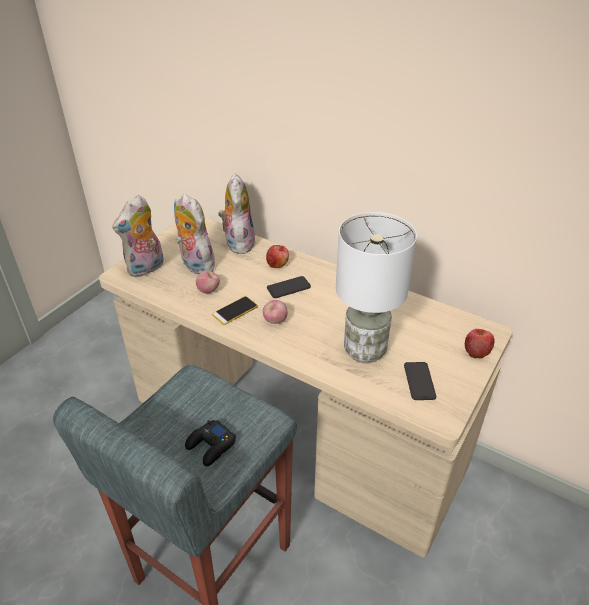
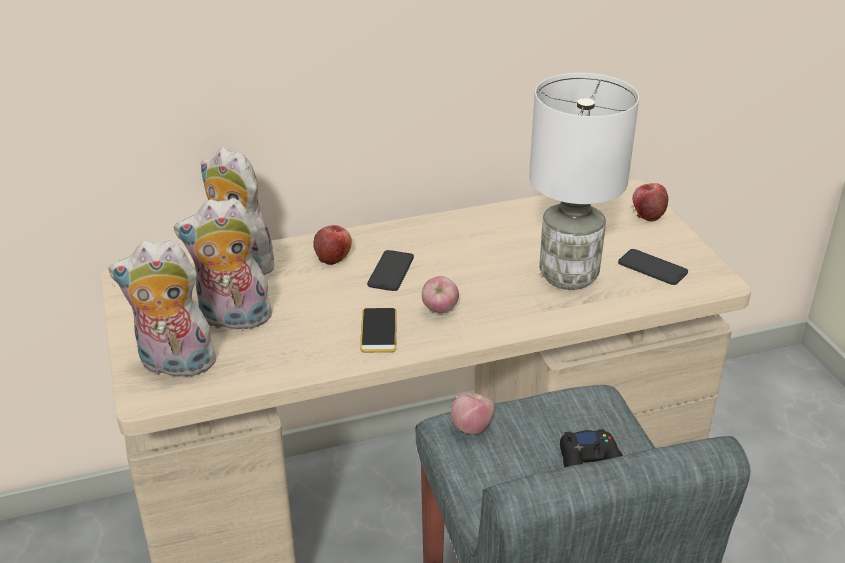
camera: 50 degrees left, 5 degrees down
(146, 269) = (174, 365): plush toy -> plush toy turned 105 degrees clockwise
(208, 290) = (307, 333): apple -> apple (471, 427)

